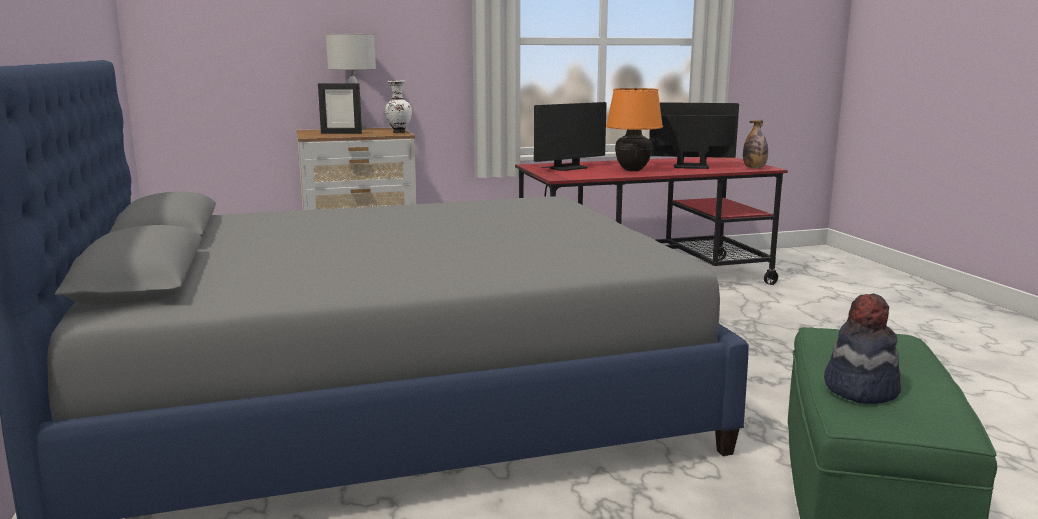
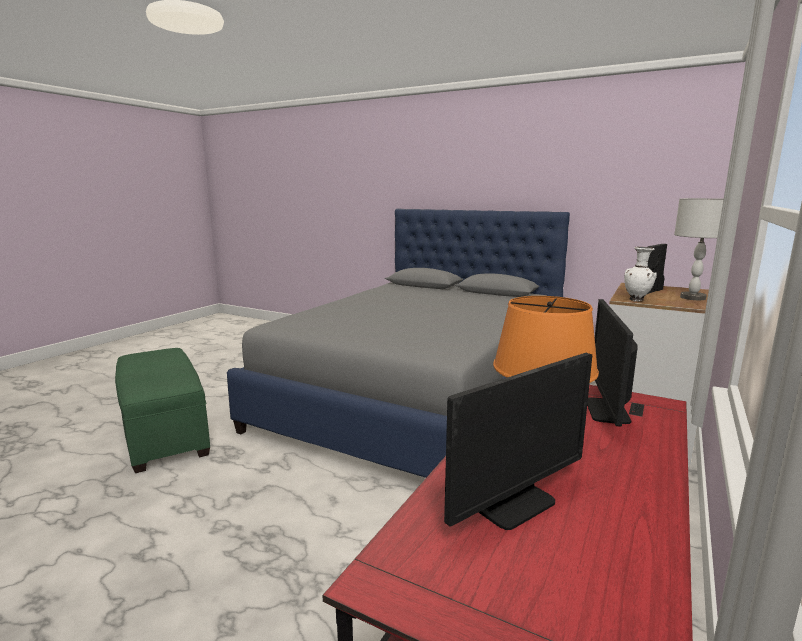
camera: 135 degrees right, 0 degrees up
(754, 168) = (402, 563): bottle -> none
(860, 389) = (167, 359): hat -> none

